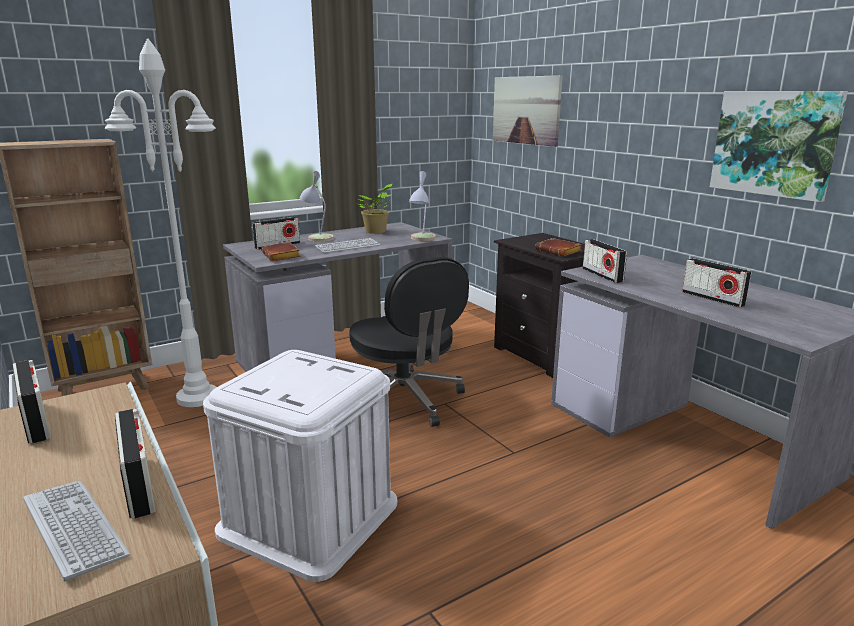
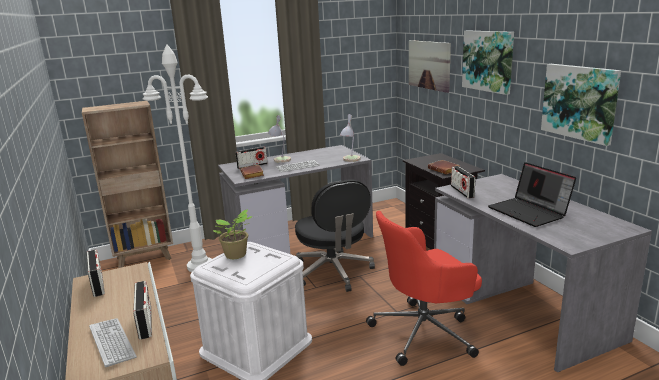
camera: 10 degrees right, 0 degrees up
(376, 232) = (321, 154): potted plant -> potted plant (236, 255)
(564, 480) = (425, 332): none -> red office chair
(623, 96) = (488, 61): none -> picture
(712, 298) = (529, 212): radio -> laptop

